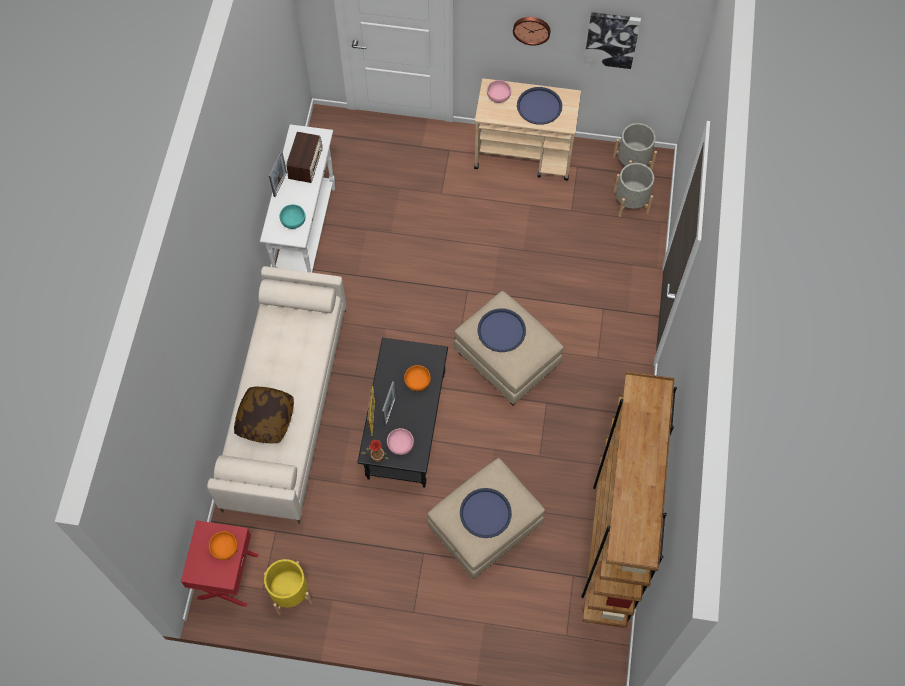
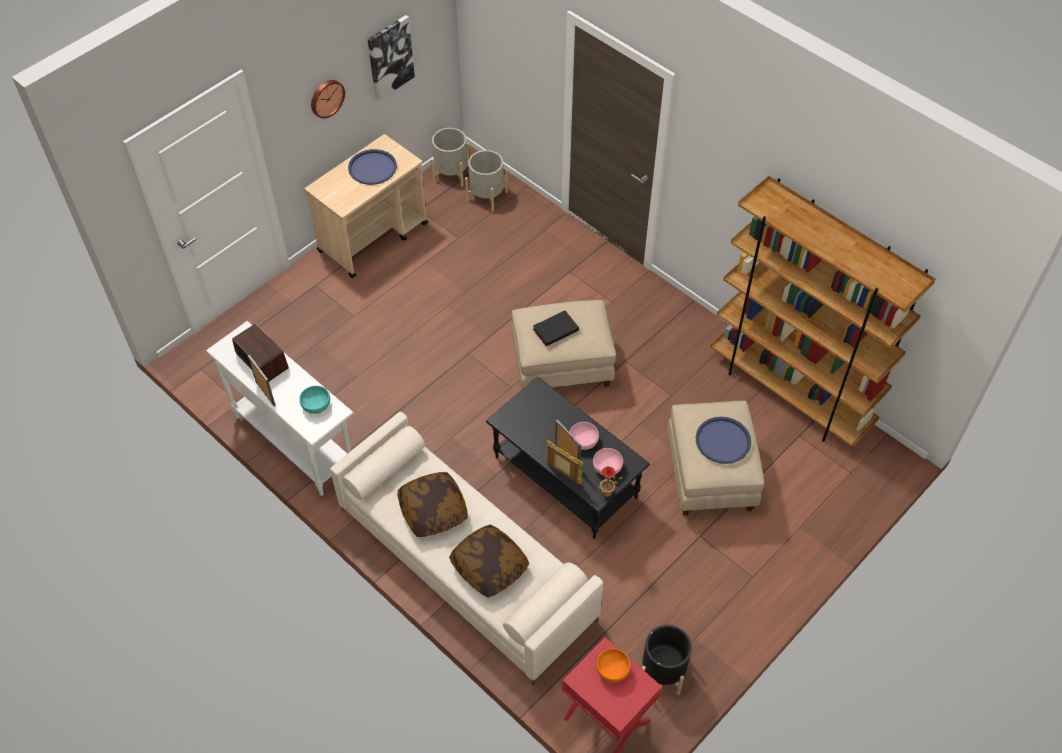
camera: 55 degrees left, 10 degrees down
(285, 353) = (433, 510): none -> pillow
(290, 592) = (663, 671): yellow planter -> black planter
(417, 382) = (554, 419): orange bowl -> none
(498, 96) = (333, 188): pink bowl -> pink bowl (583, 441)
(501, 330) = (555, 329): blue tray -> black book

